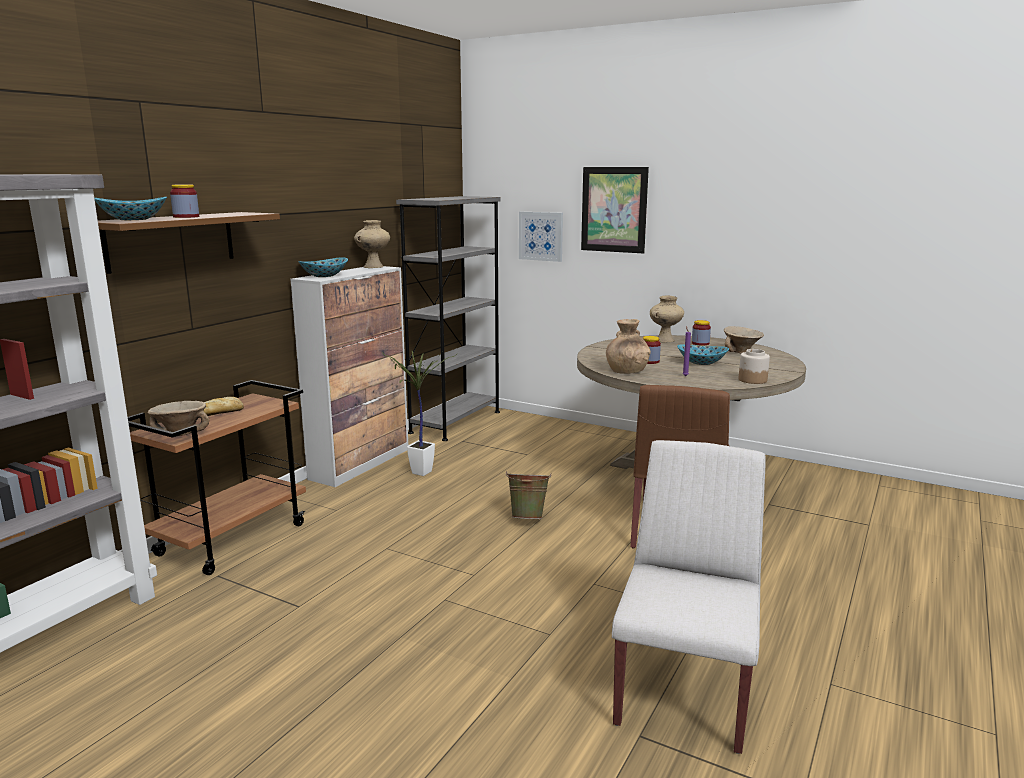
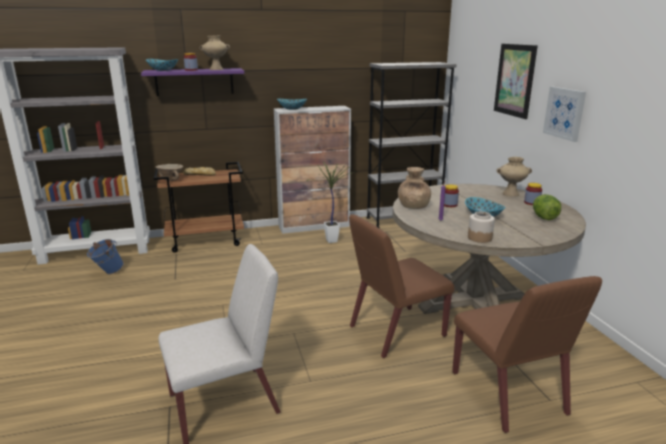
camera: 45 degrees right, 5 degrees up
(142, 657) = (107, 273): none -> blue bucket
(171, 241) = (194, 82): brown shelf -> purple shelf
(373, 267) = (337, 106): beige vase -> beige vase (216, 69)
(528, 517) = (333, 285): green bucket -> none
(541, 236) = (477, 96): picture -> picture (564, 113)
(742, 352) = (544, 217): beige bowl -> lettuce
(842, 535) = (508, 394): none -> brown chair

